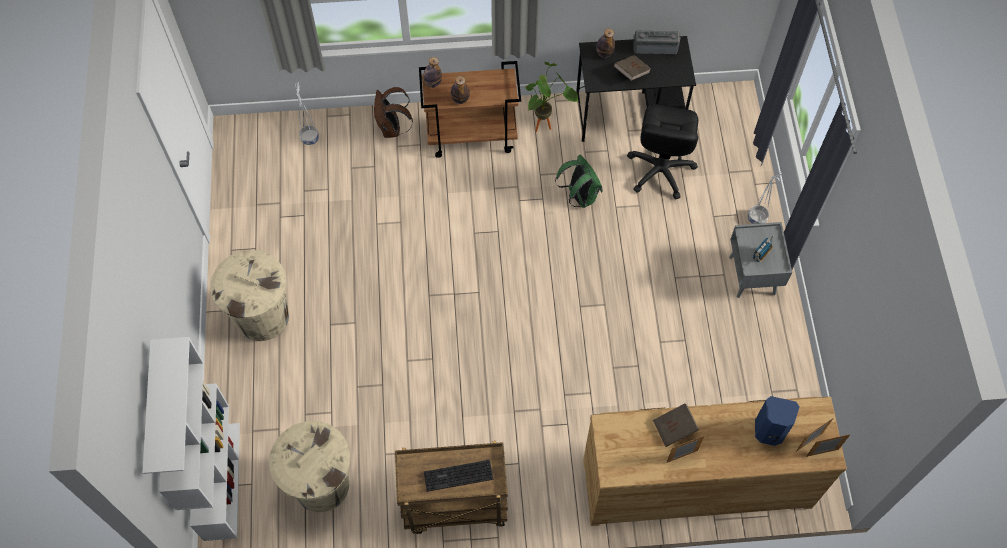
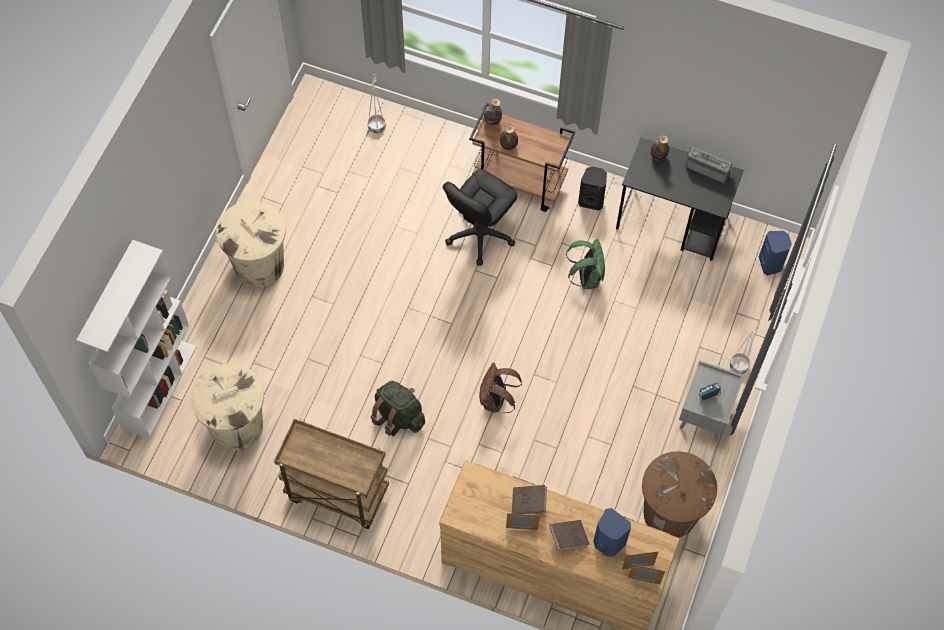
camera: 25 degrees right, 0 degrees up
(392, 128) = (452, 147): brown backpack -> brown backpack (496, 401)
(457, 477) = (334, 463): keyboard -> none
(474, 402) = (398, 416): none -> green backpack
(546, 125) = (591, 200): potted plant -> black speaker
(631, 72) = (673, 183): brown book -> brown book (568, 538)
(660, 170) = (673, 285): black office chair -> black office chair (480, 234)
(734, 116) = (771, 264): none -> blue speaker
(771, 379) = (669, 513): none -> brown trash can

